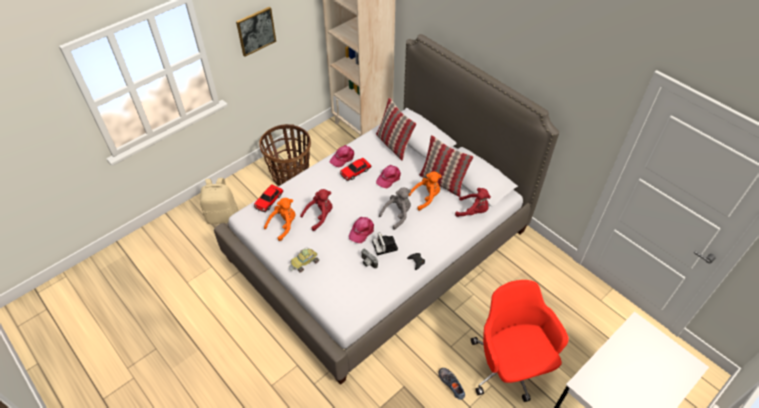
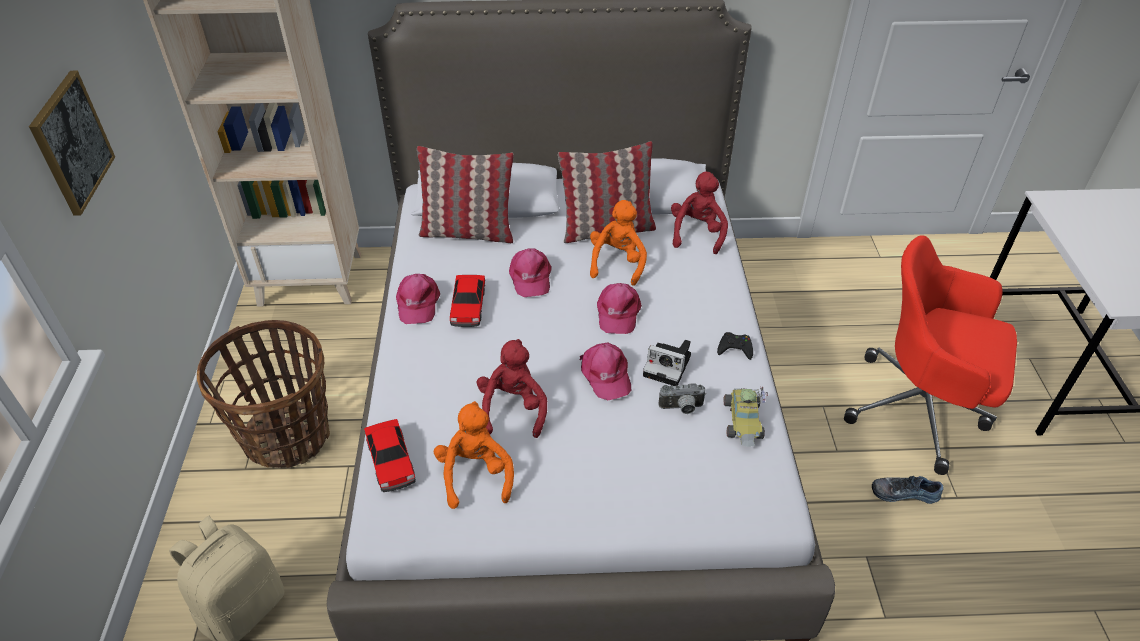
camera: 50 degrees left, 5 degrees down
(304, 263) = (597, 495): toy car -> toy car (744, 421)
(397, 214) = (617, 312): grey plush toy -> pink cap
(473, 211) = (697, 233): red plush toy -> red plush toy turned 45 degrees counterclockwise

